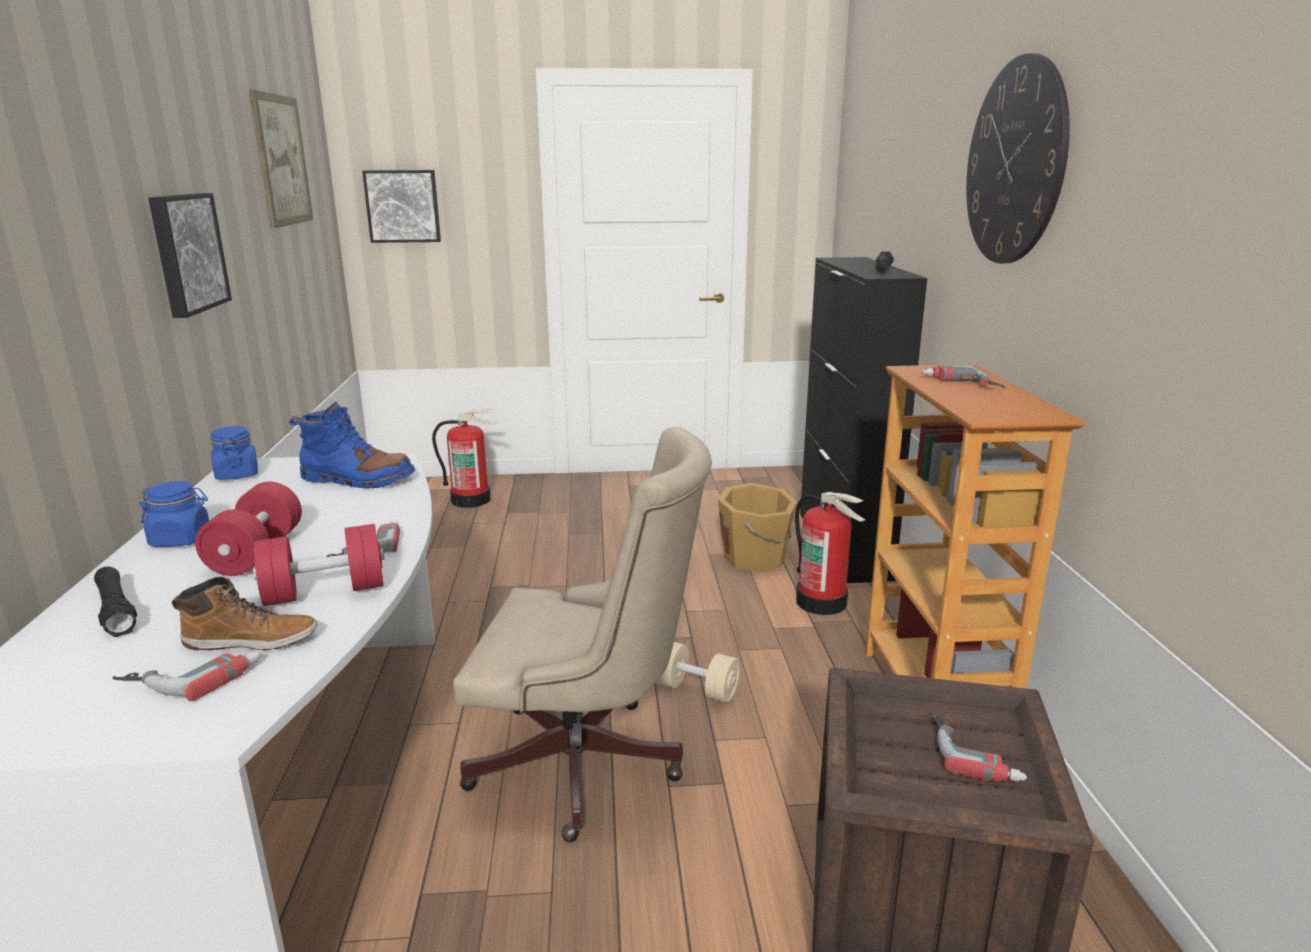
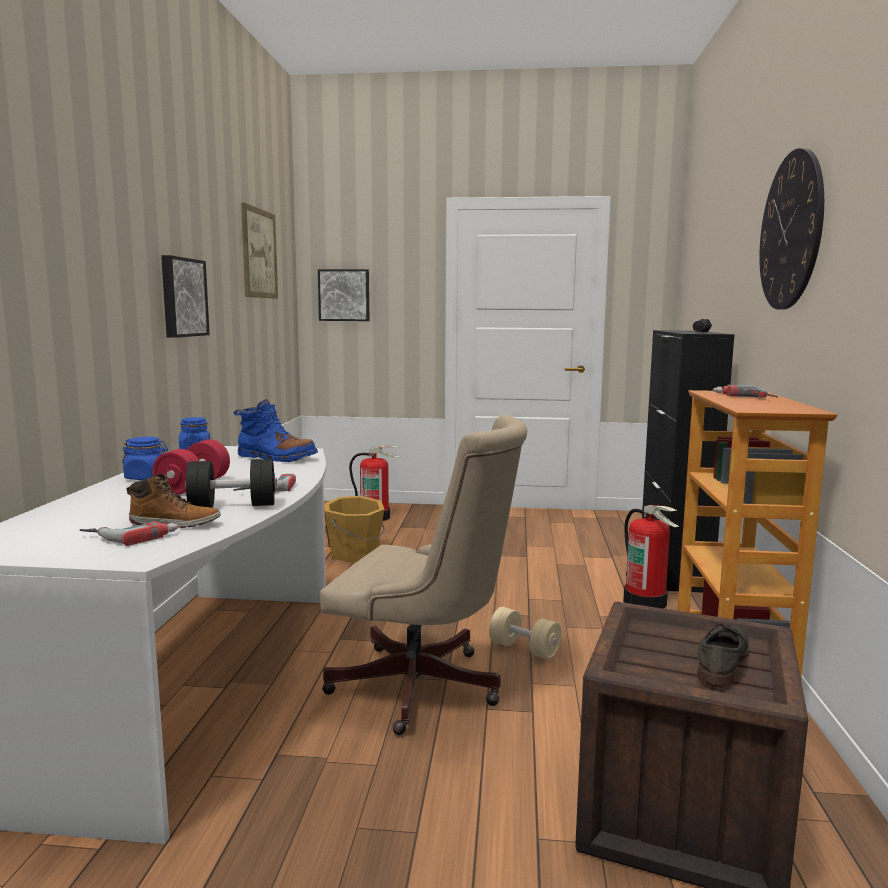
camera: 10 degrees right, 10 degrees down
(116, 611) = (93, 505): black flashlight -> none
(325, 592) = (232, 506): red dumbbell -> black dumbbell
(756, 558) = (595, 569): orange bucket -> orange bucket (355, 554)
(974, 752) = (721, 661): power drill -> grey shoe

